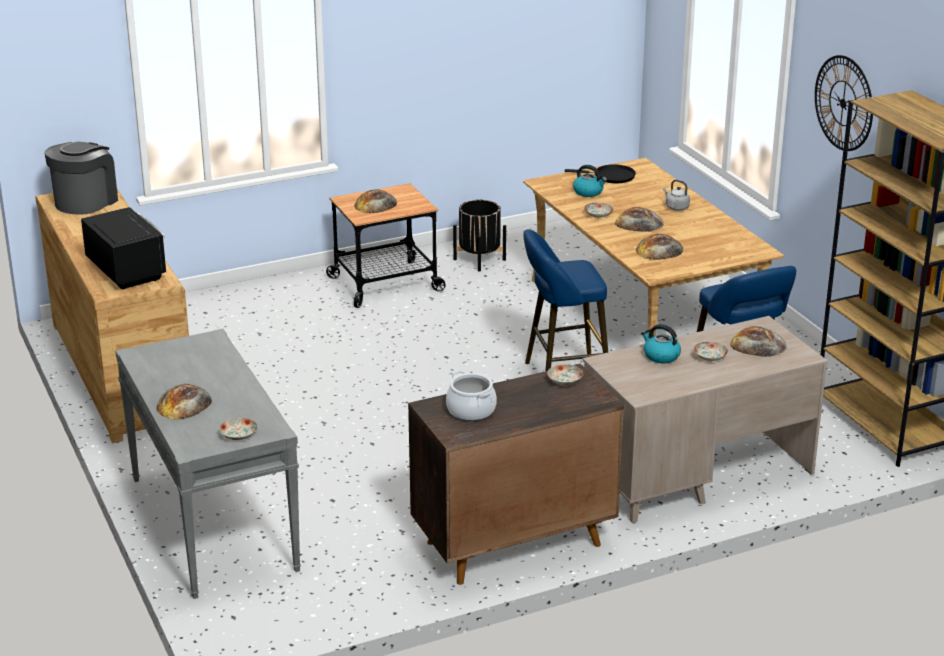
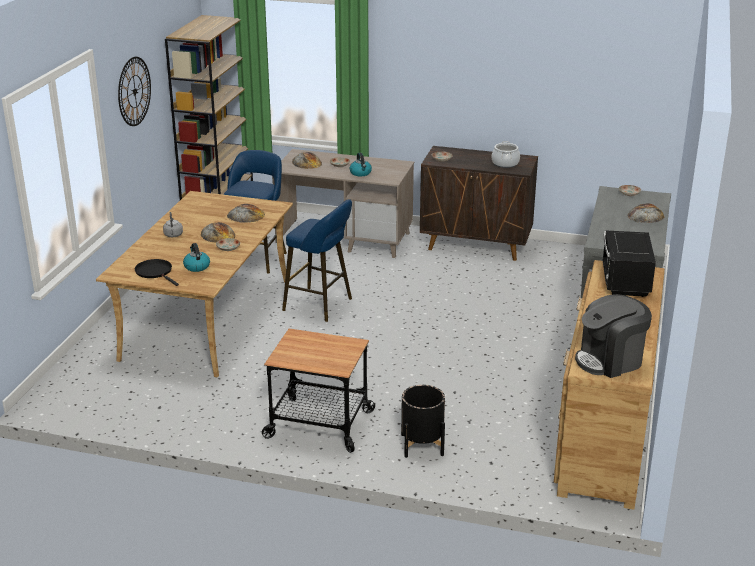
camera: 140 degrees left, 0 degrees up
(375, 204) = (324, 352): bread -> none
(479, 259) = (217, 414): black planter -> black planter (422, 445)

